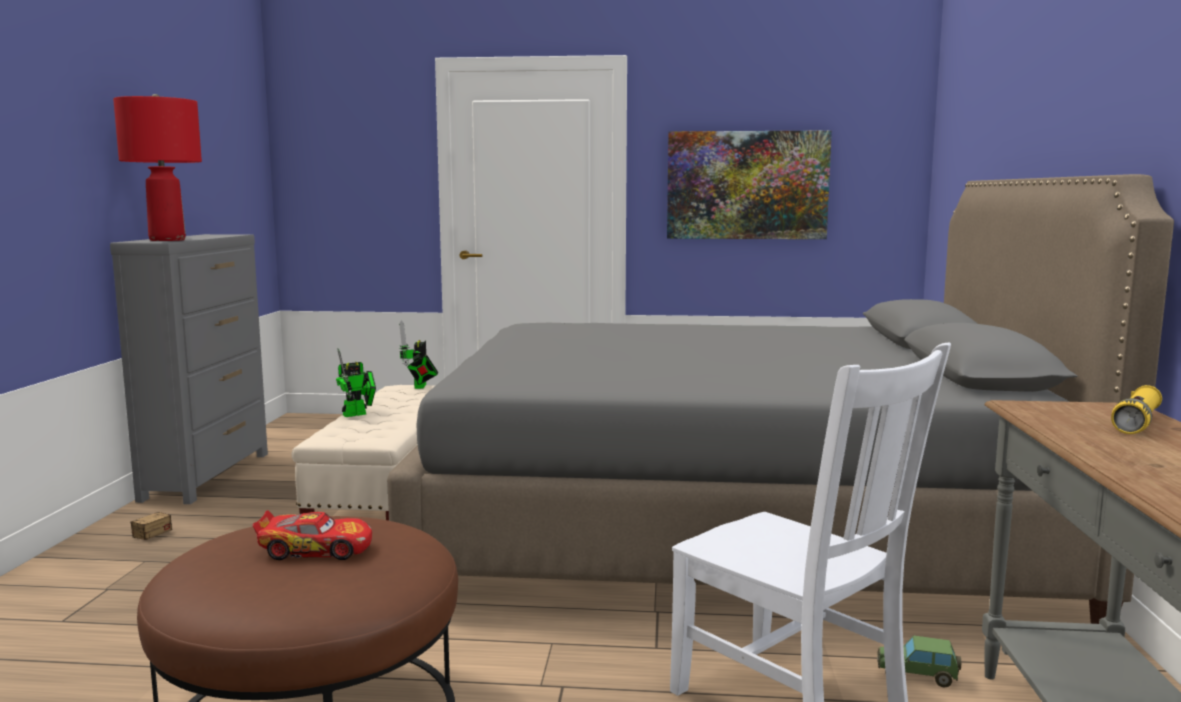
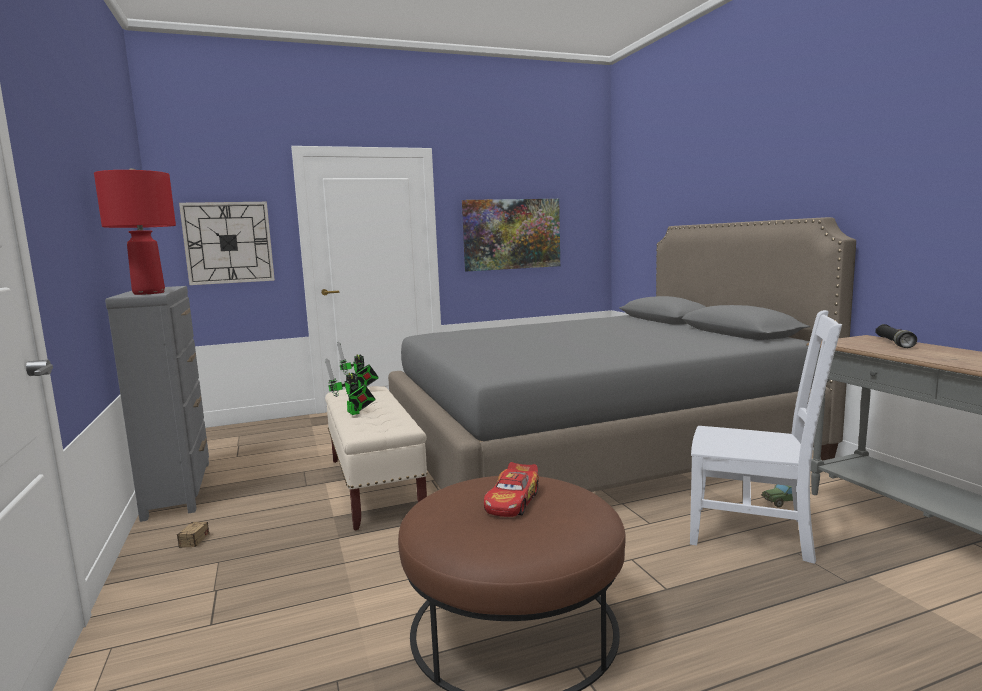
camera: 25 degrees left, 0 degrees up
(315, 549) = (513, 501): toy car -> toy car turned 135 degrees clockwise
(353, 184) = (228, 243): none -> wall clock
(358, 414) = (354, 413): toy robot -> toy robot turned 120 degrees clockwise
(1136, 423) = (894, 343): yellow flashlight -> black flashlight

